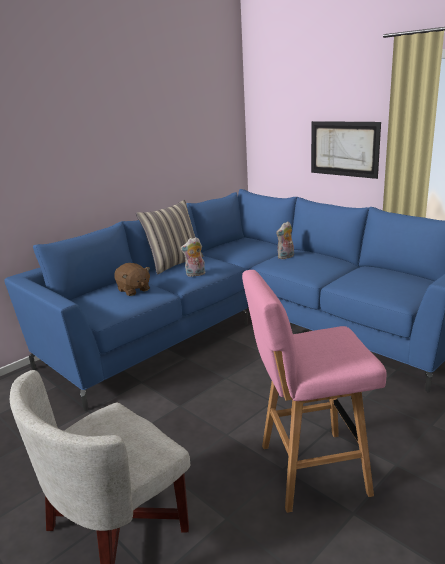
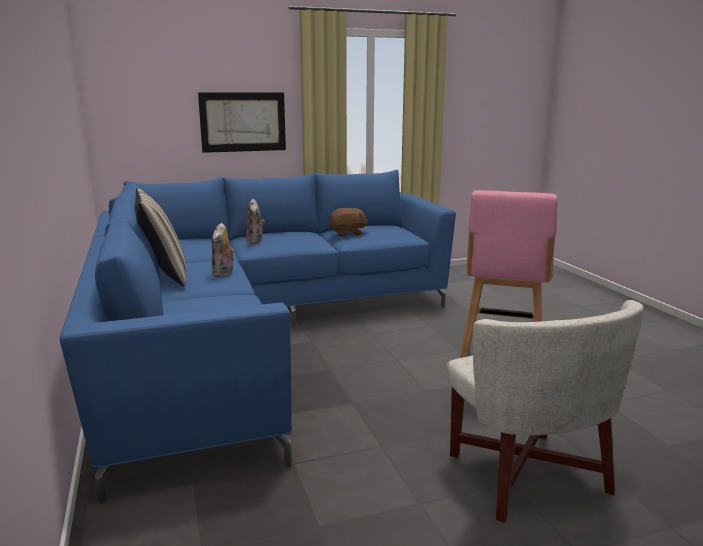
camera: 65 degrees left, 5 degrees down
(133, 290) = (209, 303): brown plush toy -> brown plush toy (348, 234)

